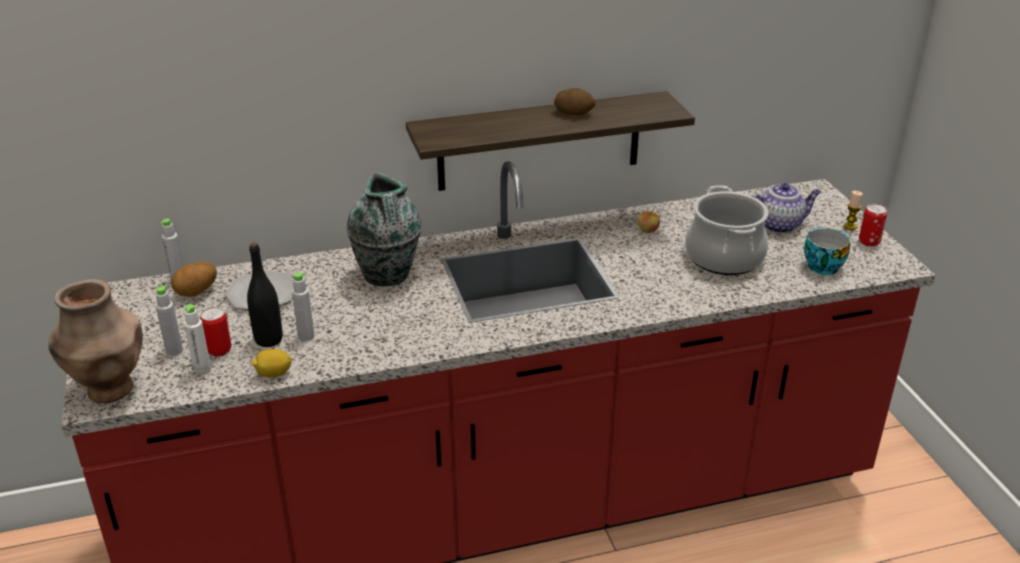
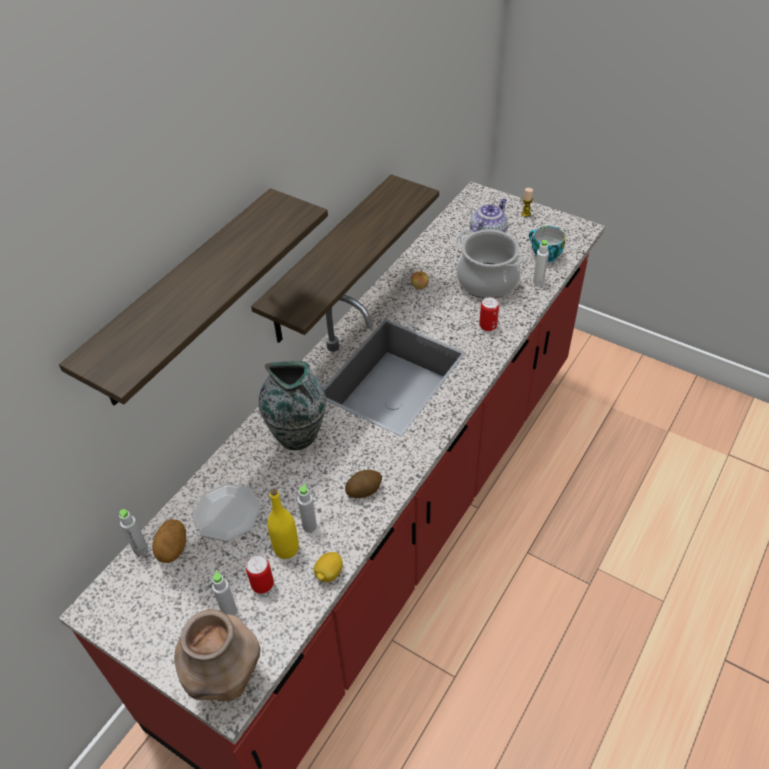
camera: 40 degrees left, 15 degrees up
(202, 370) = (273, 609): white bottle -> white bottle (538, 282)
(268, 339) = (286, 548): black bottle -> yellow bottle
(314, 59) = (184, 300): none -> shelf
(574, 113) = (359, 229): potato -> potato (364, 489)
(869, 242) = (548, 220): can -> can (488, 326)

